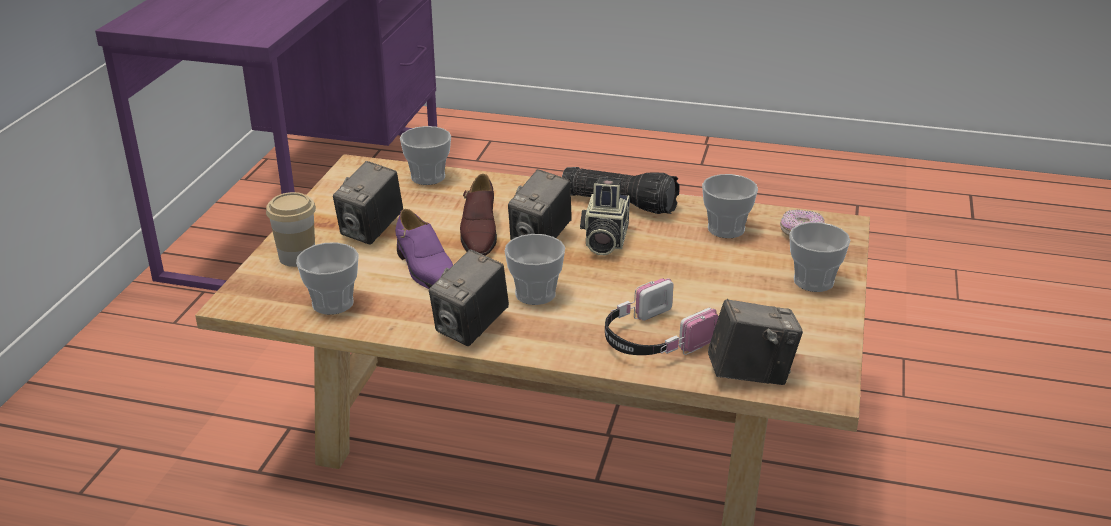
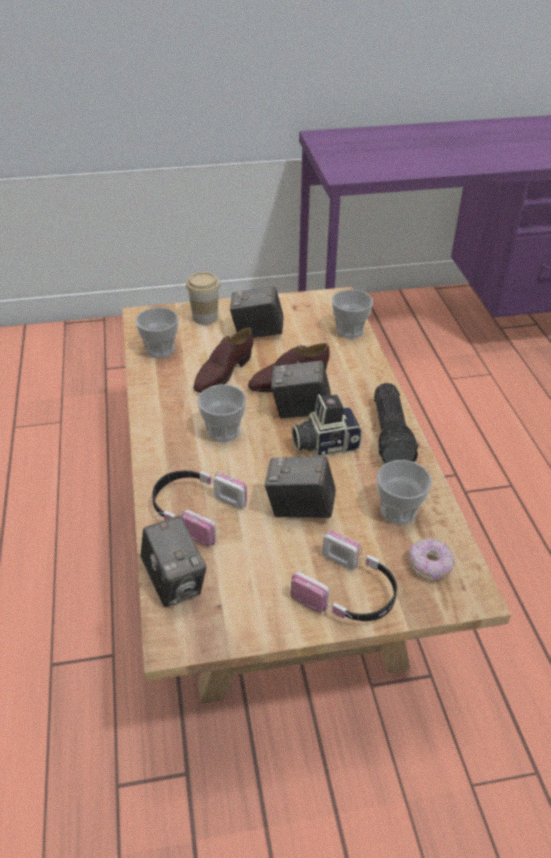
camera: 65 degrees right, 10 degrees up
(425, 270) = (223, 372): purple shoe -> brown shoe
(471, 328) = (162, 416): camera -> camera (300, 509)
(813, 281) = (348, 593): cup -> headphones

